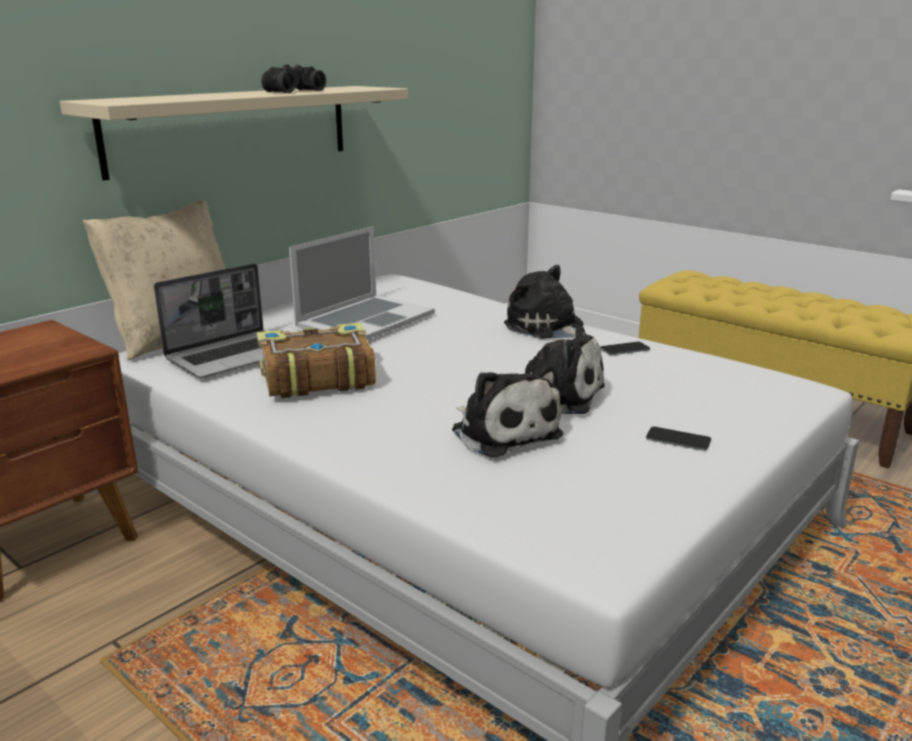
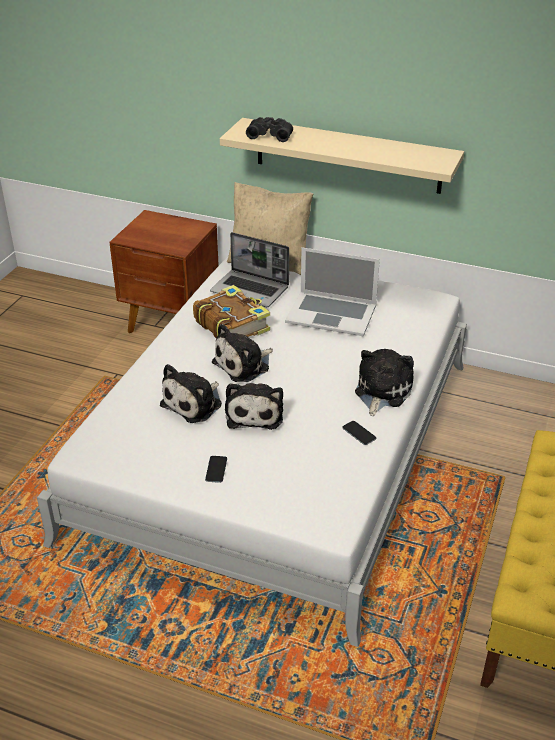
camera: 70 degrees right, 15 degrees up
(290, 91) = (371, 148): black binoculars -> black binoculars (270, 135)
(432, 383) = (244, 365): none -> plush toy

